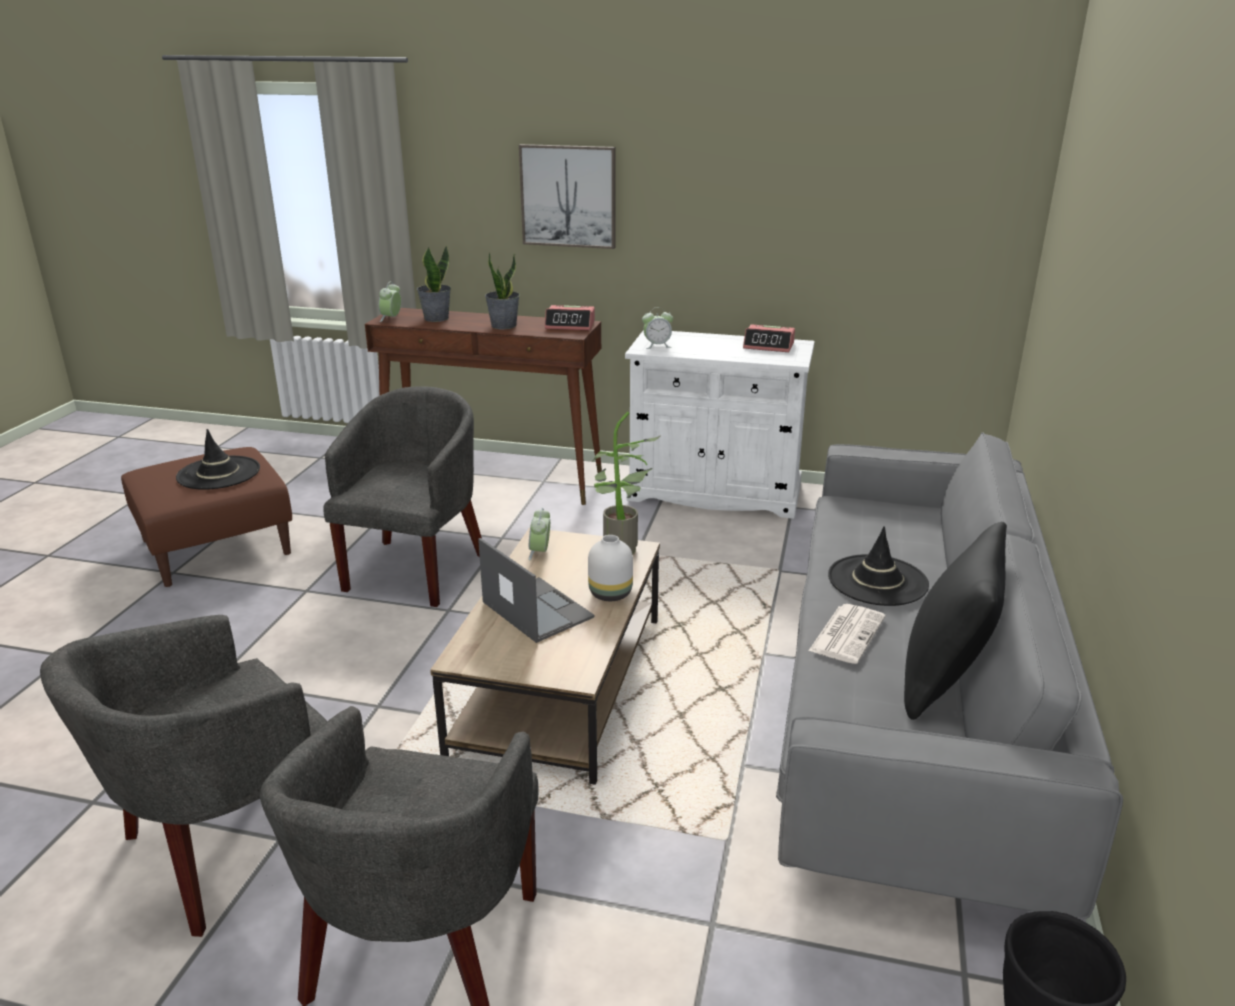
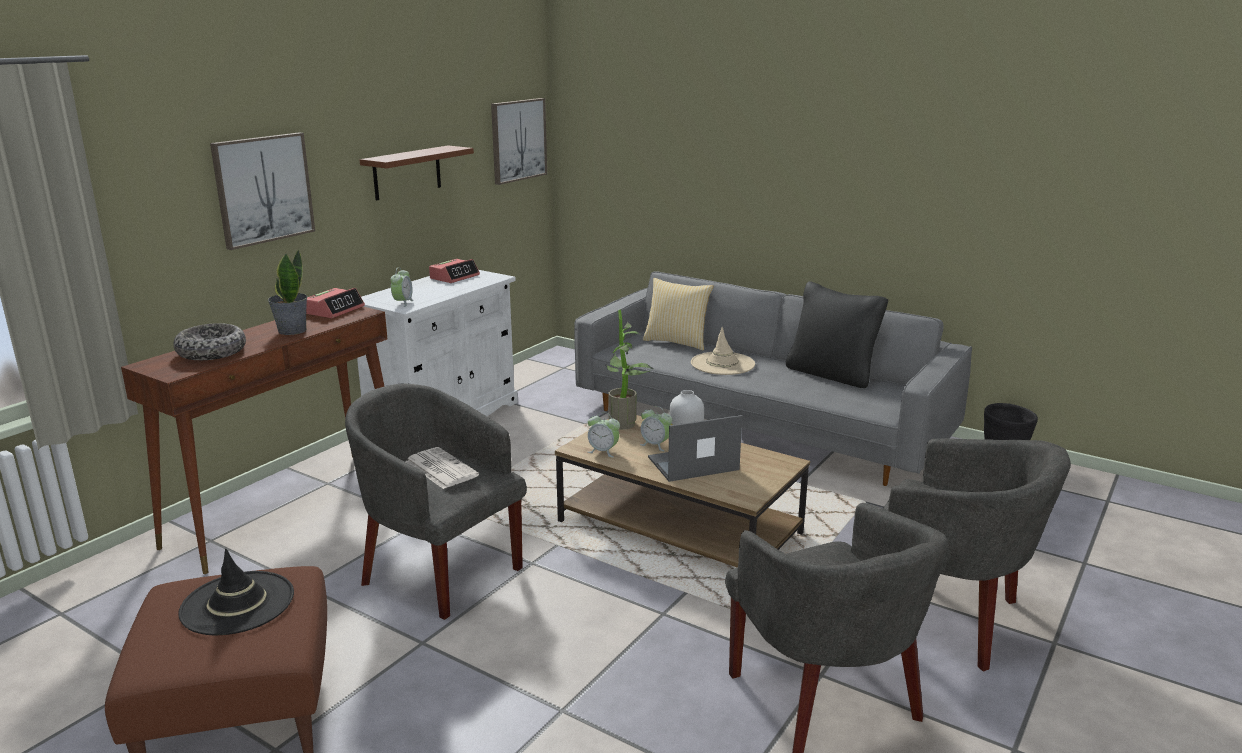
camera: 70 degrees left, 5 degrees down
(391, 318) = (172, 370): alarm clock -> alarm clock (655, 445)
(436, 318) = (212, 352): potted plant -> bowl
(754, 213) = (407, 172): none -> brown shelf
(847, 633) = (777, 383): newspaper -> newspaper (440, 468)
(877, 581) = (722, 364): black hat -> beige hat
(931, 537) = (677, 342): none -> pillow
(966, 205) = (518, 140): none -> picture

